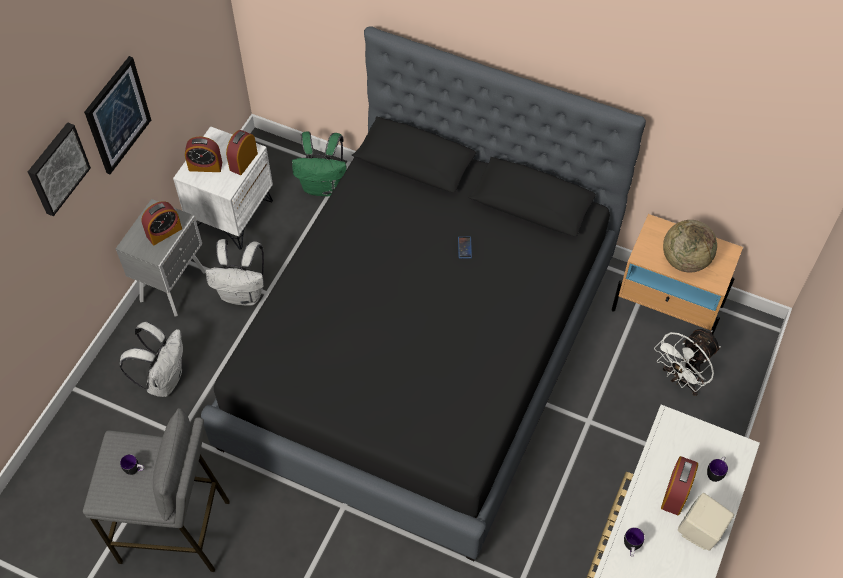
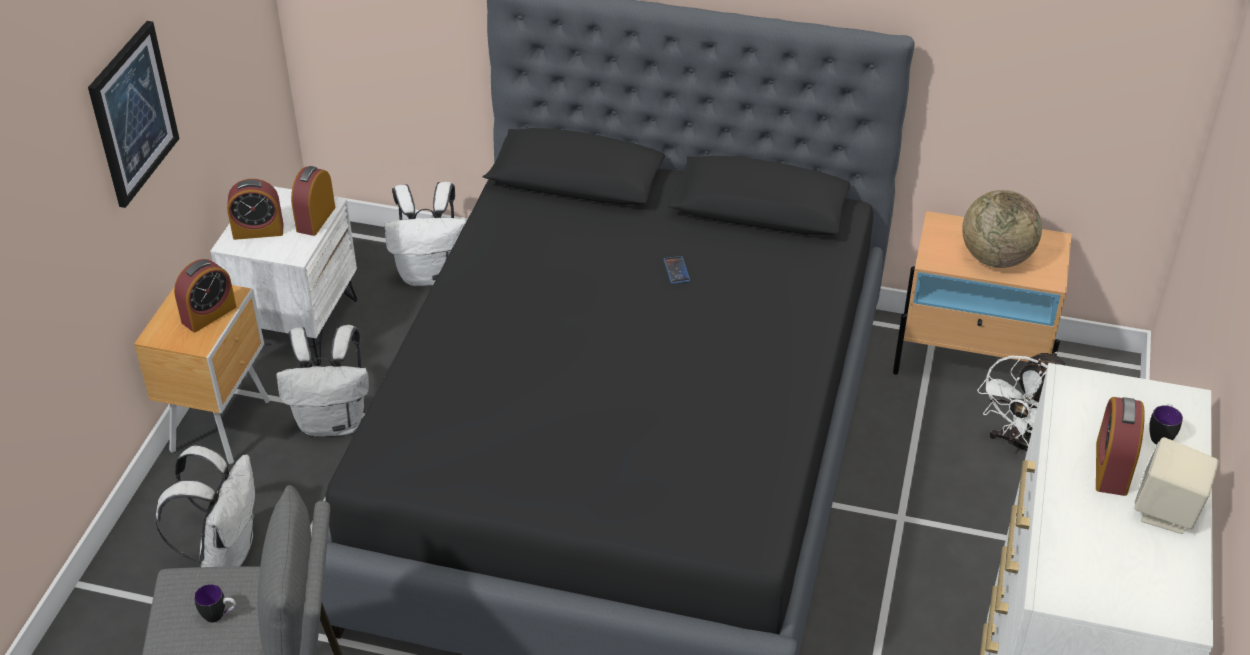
camera: 10 degrees left, 15 degrees down
(56, 168) = (50, 168): picture -> none
(175, 286) = (223, 425): grey nightstand -> brown nightstand
(323, 186) = (430, 274): green backpack -> white backpack
(631, 548) = (1069, 548): mug -> none

